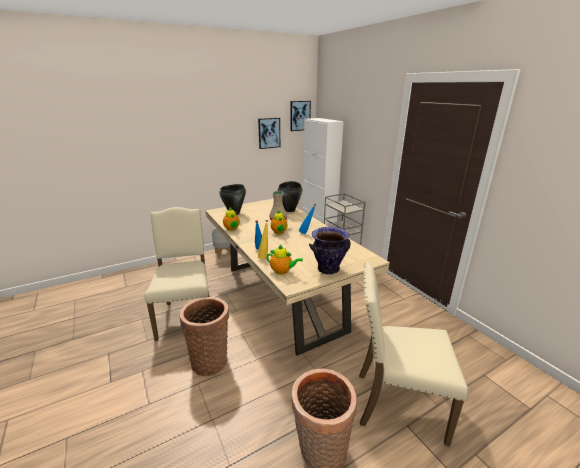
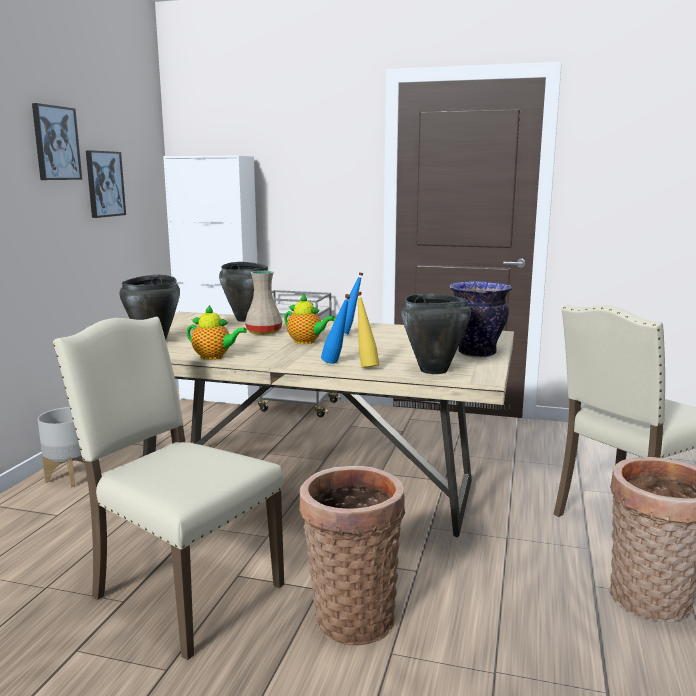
camera: 45 degrees left, 10 degrees down
(282, 271) = (433, 370): teapot -> black cooking pot
(299, 115) = (145, 152): picture -> picture (55, 143)

